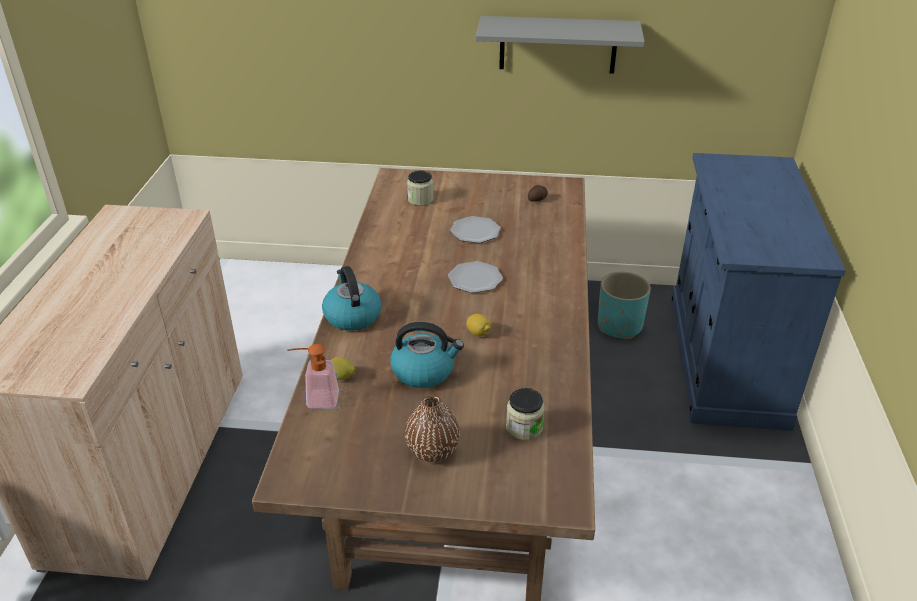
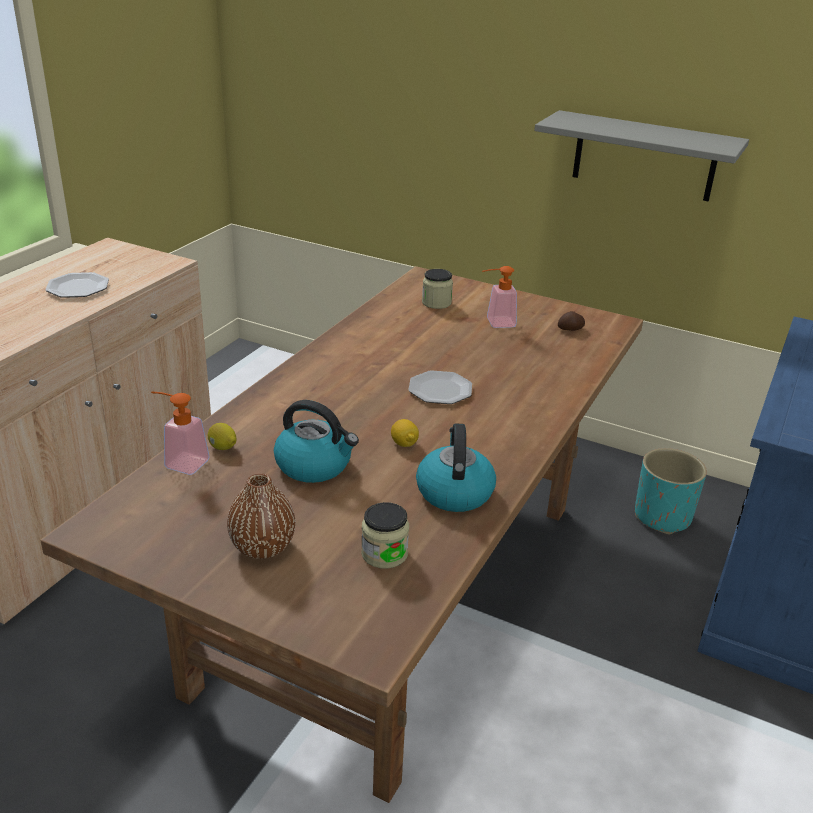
camera: 20 degrees right, 5 degrees down
(352, 316) = (279, 393): kettle -> kettle (454, 491)
(475, 232) = (474, 345): plate -> plate (77, 288)
(478, 207) = (495, 323): none -> soap dispenser

